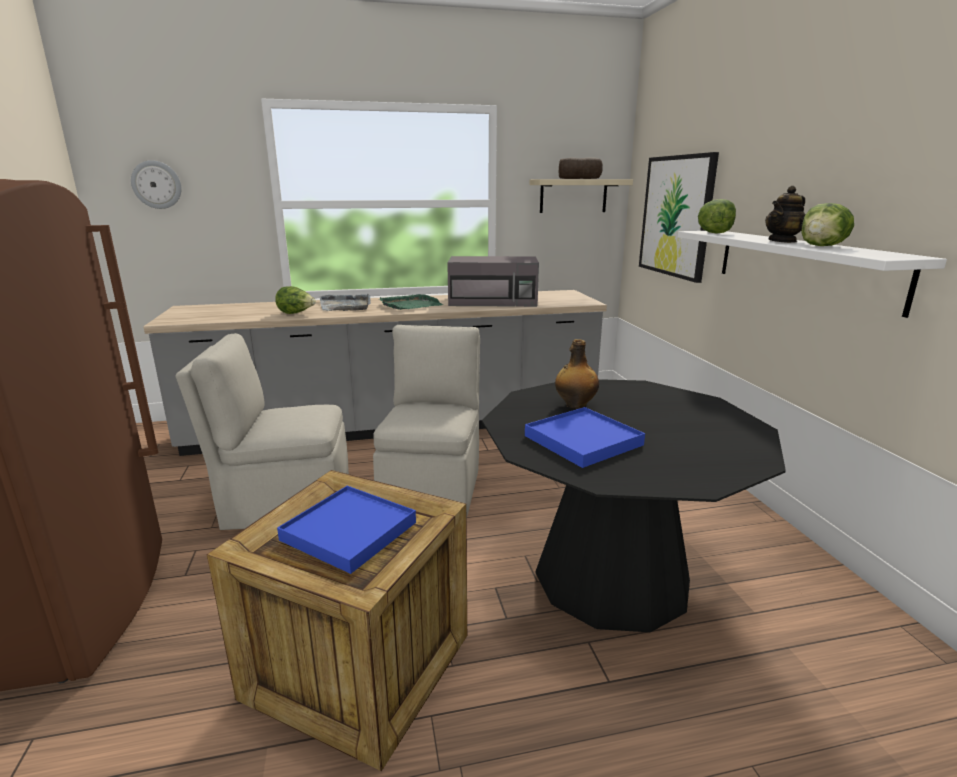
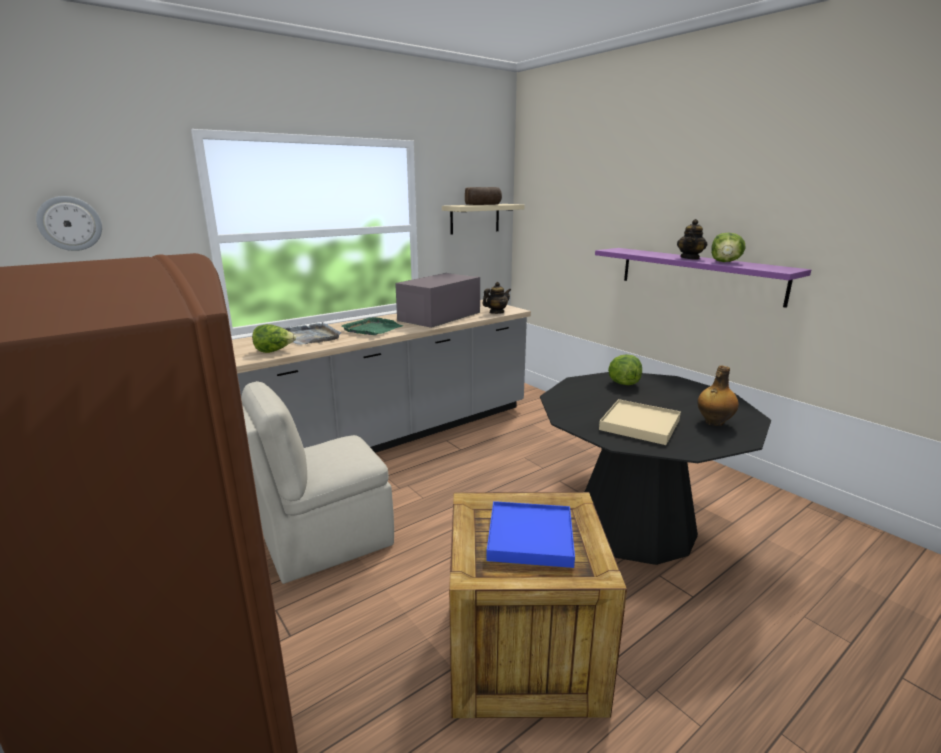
camera: 25 degrees left, 0 degrees up
(433, 490) = (448, 494): beige chair -> none
(494, 301) = (439, 317): grey microwave -> grey microwave turned 150 degrees clockwise
(563, 302) = (496, 312): none -> teapot
(575, 405) = (599, 399): bottle -> bottle (713, 422)
(583, 440) = (640, 425): blue tray -> beige tray
(676, 216) = (571, 235): picture -> none
(714, 233) = (626, 251): lettuce -> lettuce (623, 383)
(802, 266) = (698, 274): white shelf -> purple shelf

